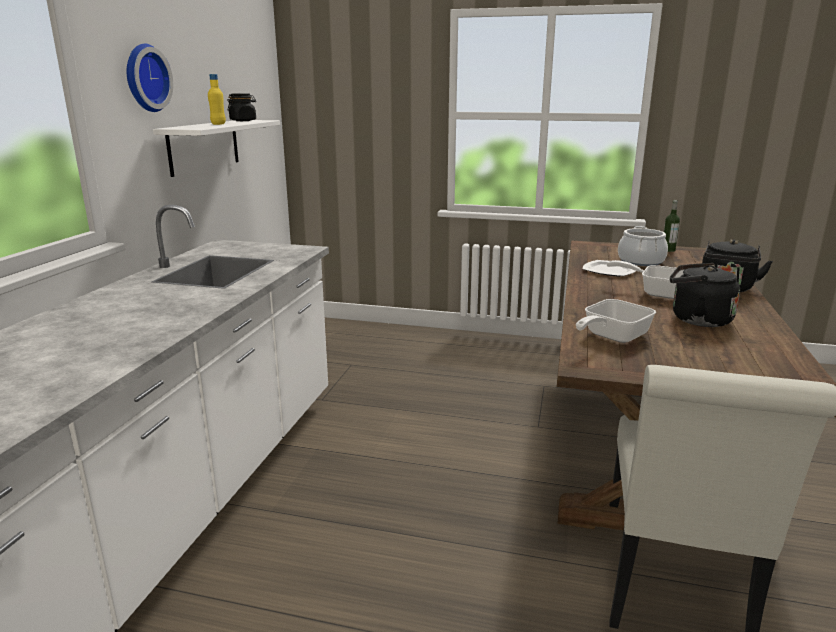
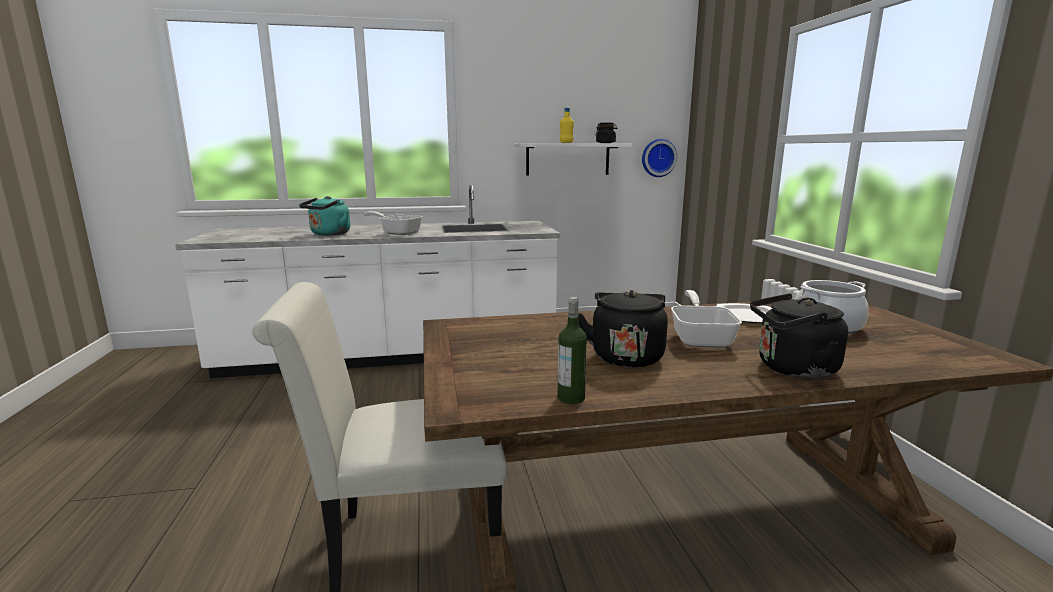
camera: 65 degrees right, 5 degrees down
(80, 358) = (329, 234): none -> turquoise kettle
(144, 78) = (514, 111): wall clock -> wall clock (658, 158)
(611, 337) = (525, 328): frying pan -> frying pan (397, 232)
(668, 250) = (930, 336): bottle -> bottle (571, 398)

